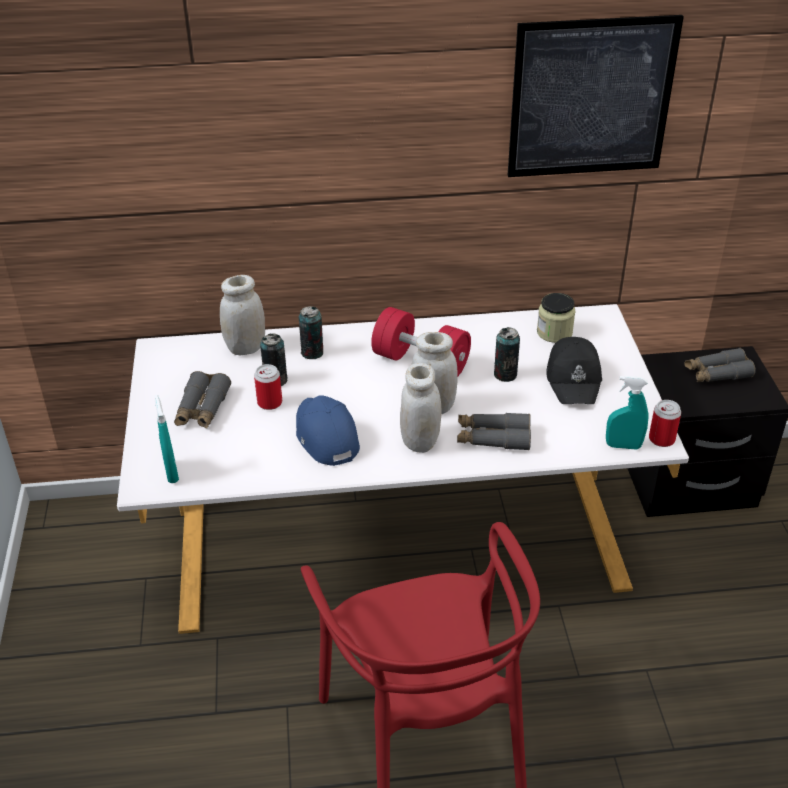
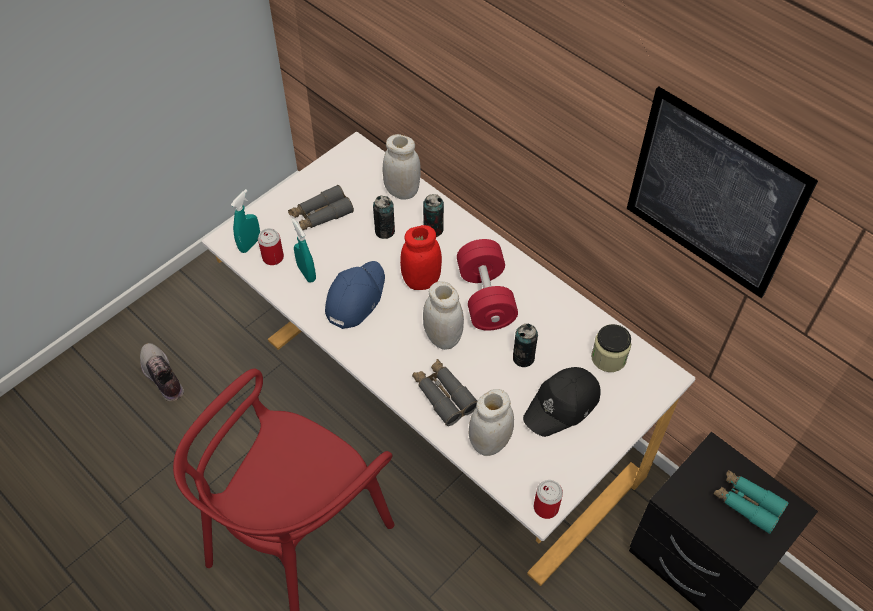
camera: 50 degrees right, 15 degrees up
(112, 754) = (162, 377): none -> shoe
(270, 402) = (360, 244): can -> can (273, 257)
(358, 388) = (421, 281): none -> red jar
(420, 441) = (399, 354): white jar -> white jar (490, 442)
(623, 446) = (513, 485): turquoise spray bottle -> turquoise spray bottle (306, 273)
(717, 373) = (747, 503): grey binoculars -> turquoise binoculars

